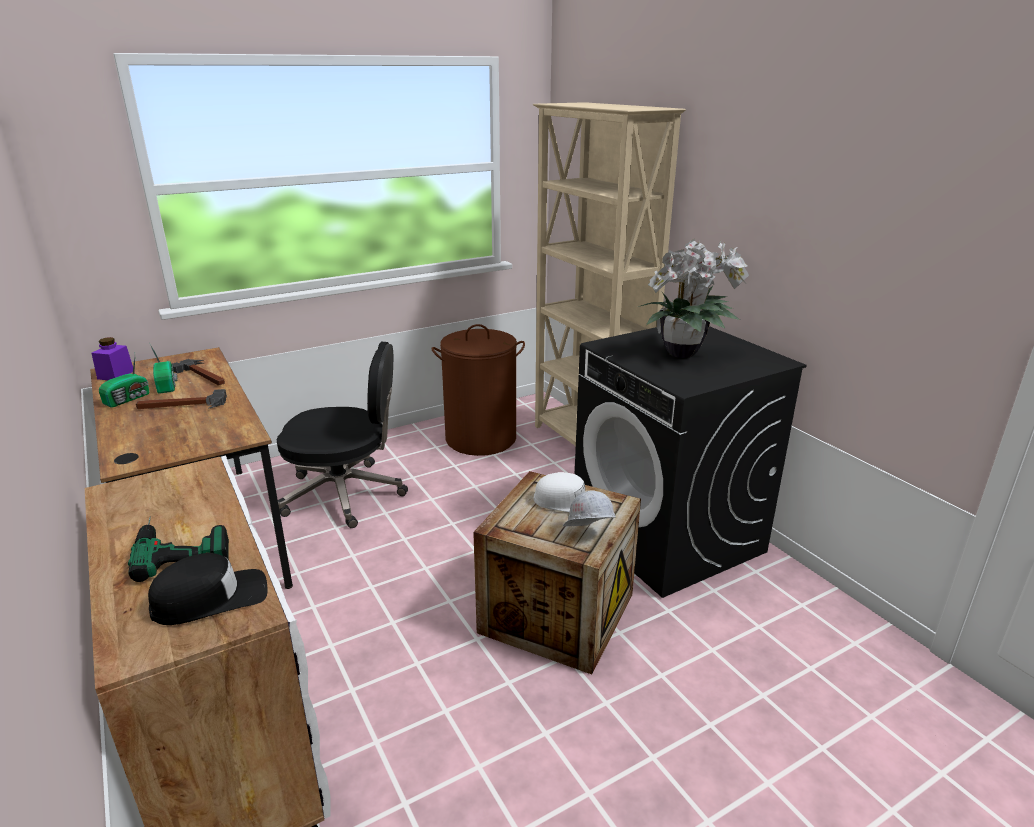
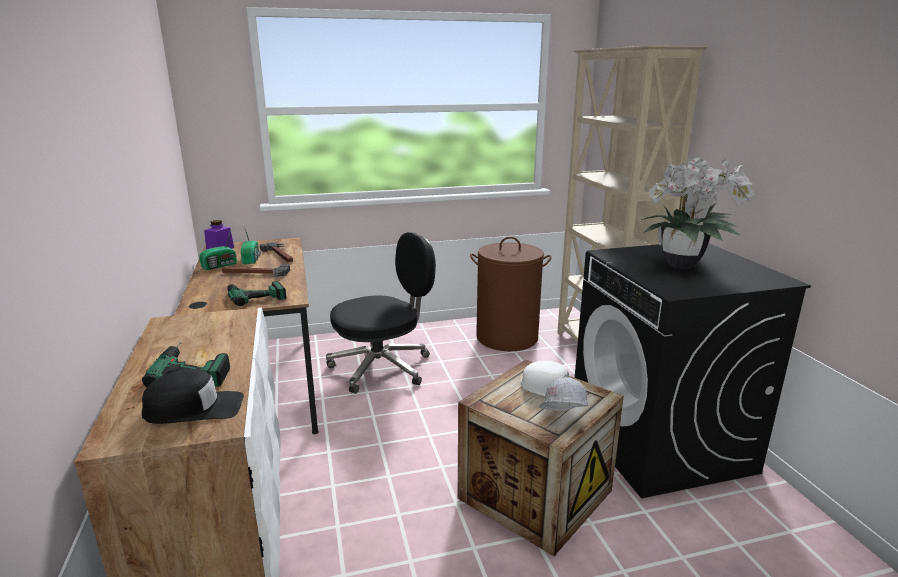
camera: 15 degrees right, 5 degrees down
(194, 435) = (254, 294): none -> power drill
(346, 494) = (383, 367): black office chair -> black office chair turned 45 degrees counterclockwise

